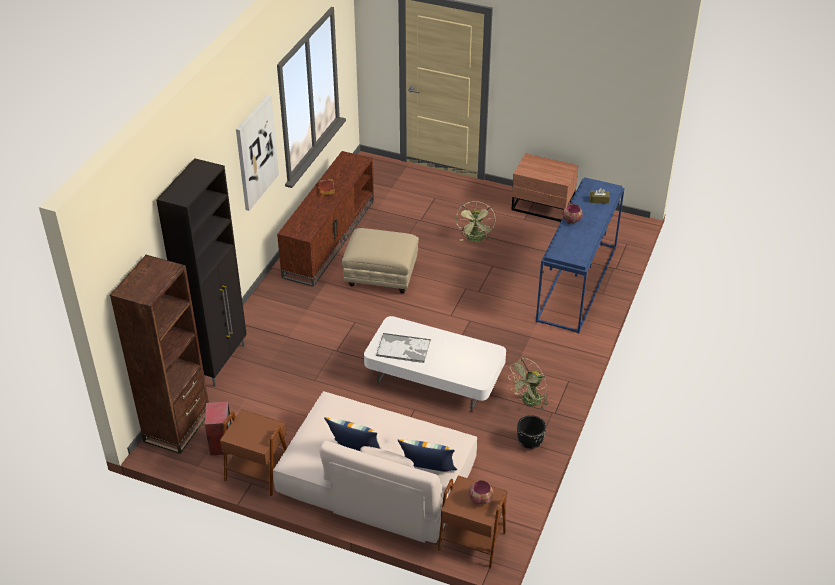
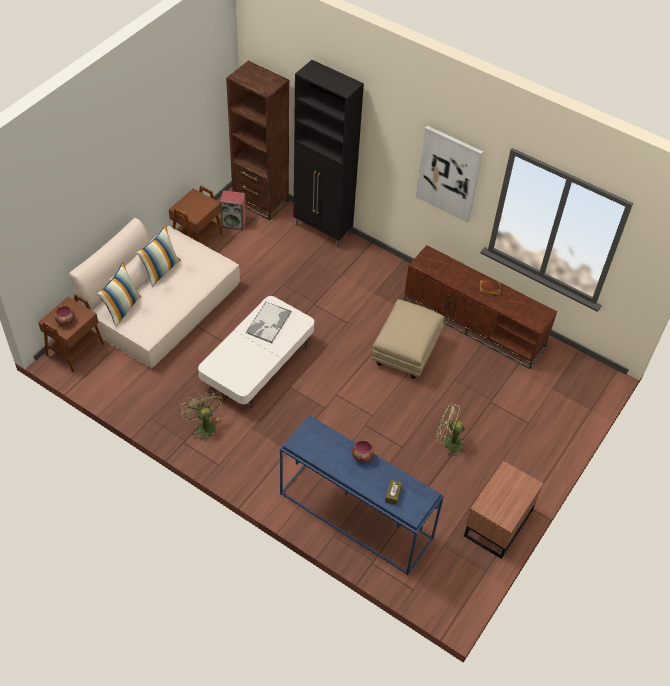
camera: 100 degrees right, 10 degrees up
(530, 443) = (156, 413): black planter -> none

